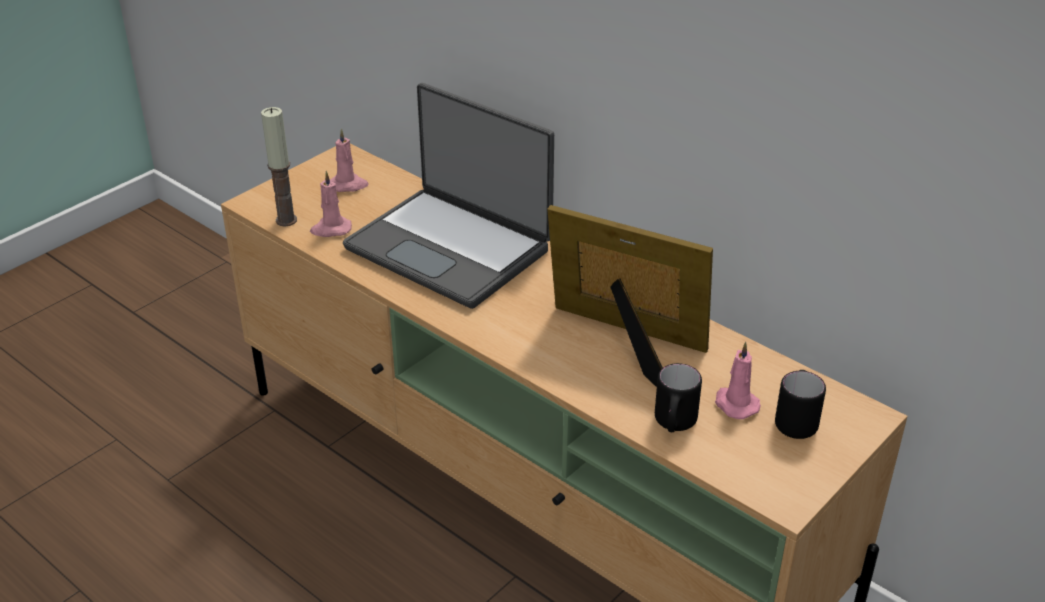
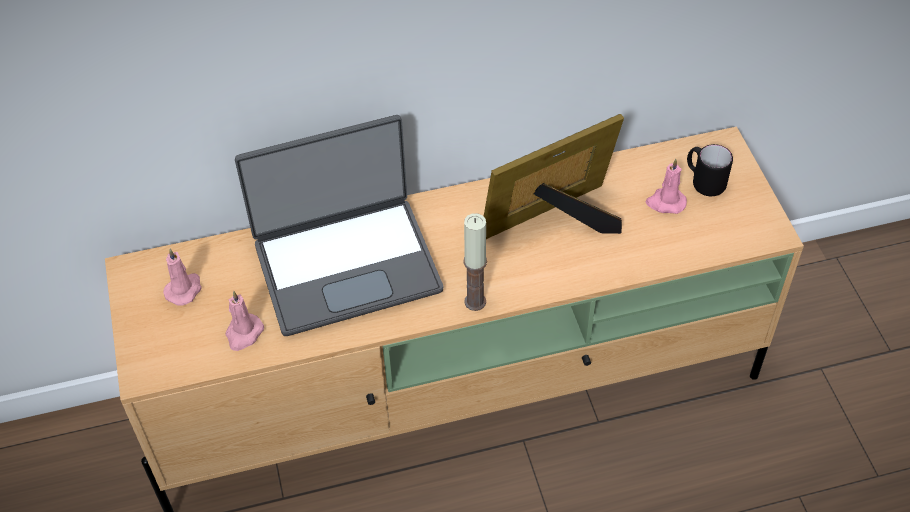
camera: 55 degrees left, 15 degrees up
(286, 220) = (198, 360): candle -> candle (475, 301)
(674, 424) = (662, 246): black mug -> none

